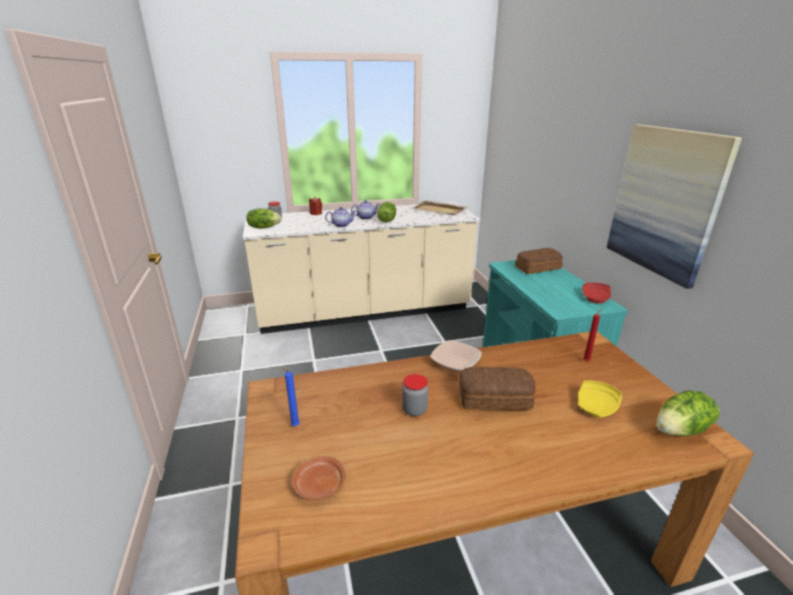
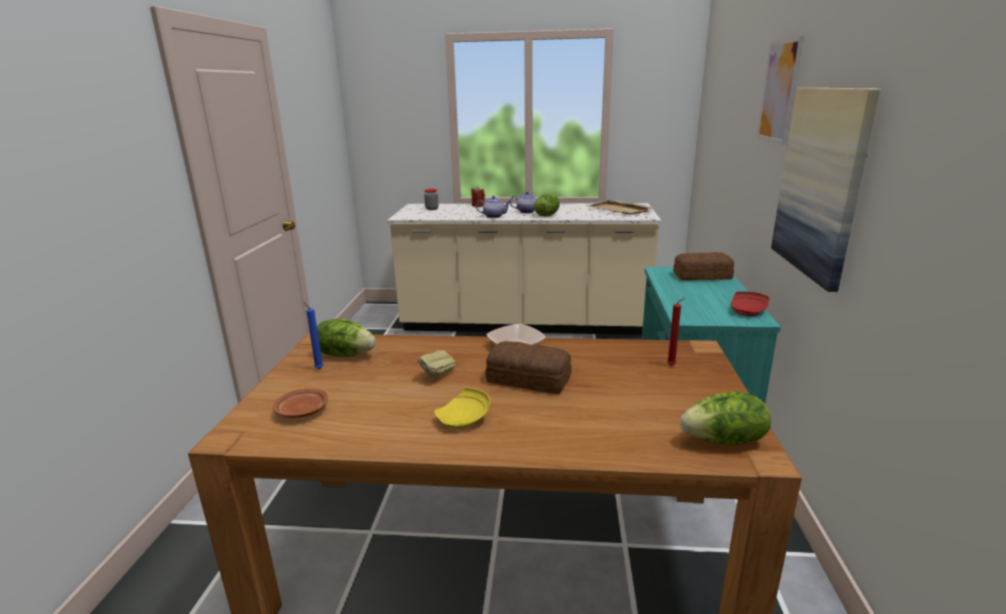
camera: 20 degrees right, 5 degrees down
(264, 227) = (414, 214): lettuce -> lettuce (345, 354)
(414, 410) = (437, 375): jar -> bread
(596, 407) = (638, 404): yellow plate -> yellow plate (464, 419)
(602, 123) = (779, 91): none -> picture

